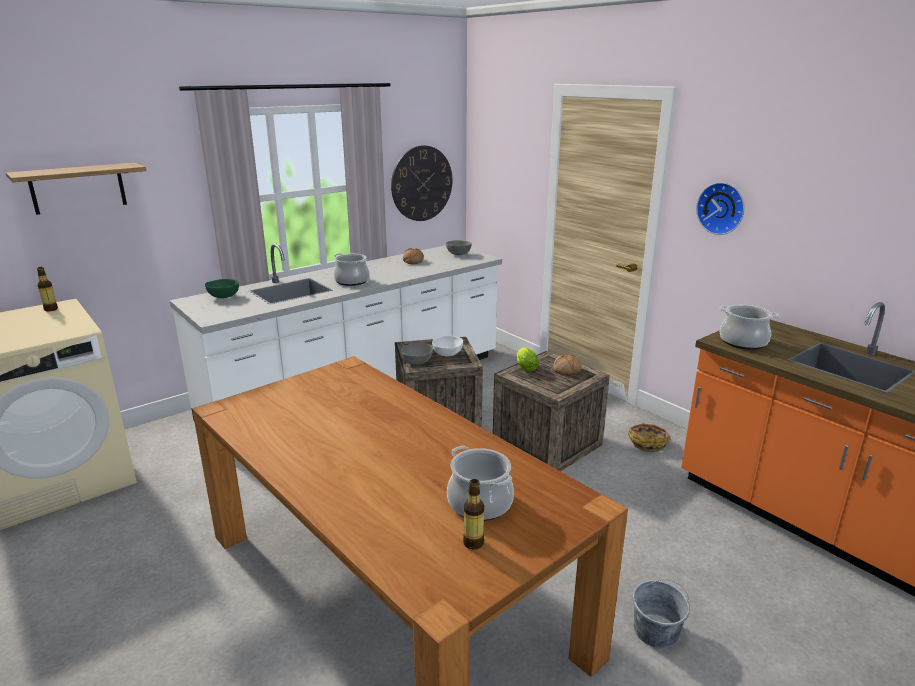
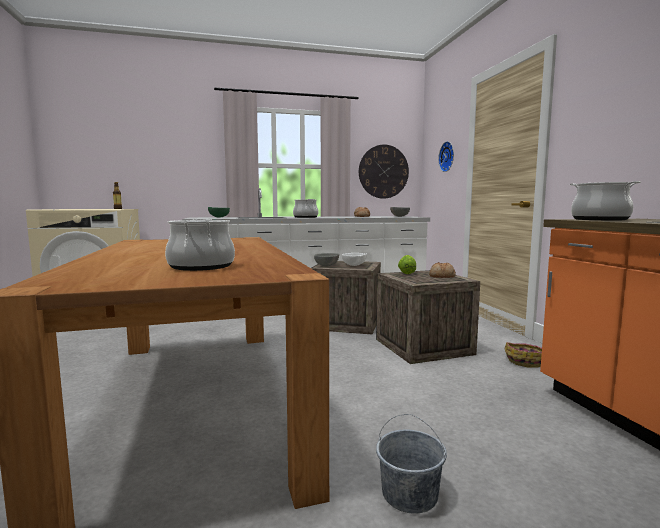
camera: 25 degrees right, 15 degrees down
(78, 188) = (150, 144): shelf -> none
(473, 543) = (148, 274): bottle -> none
(722, 208) = (599, 121): wall clock -> wall clock (448, 156)

